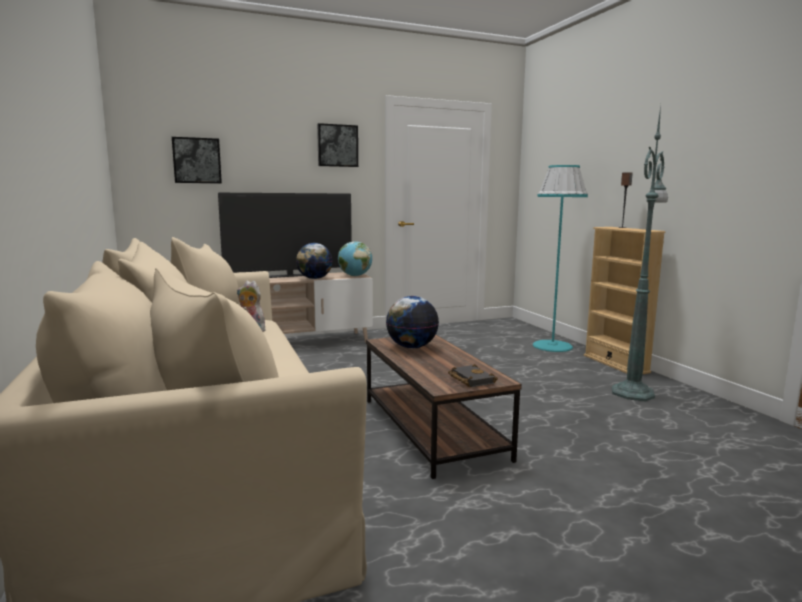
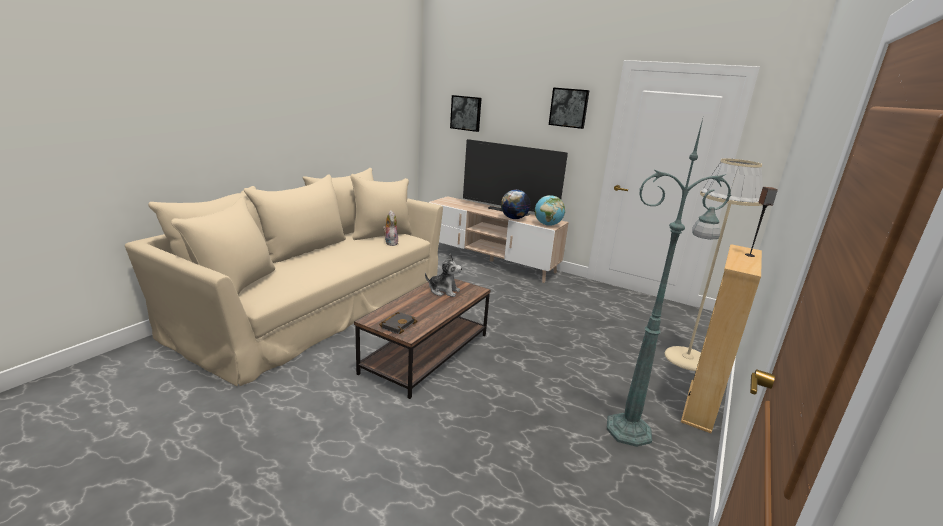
camera: 50 degrees right, 10 degrees up
(411, 347) = (443, 291): globe -> plush toy
(552, 346) = (687, 358): turquoise floor lamp -> beige floor lamp

